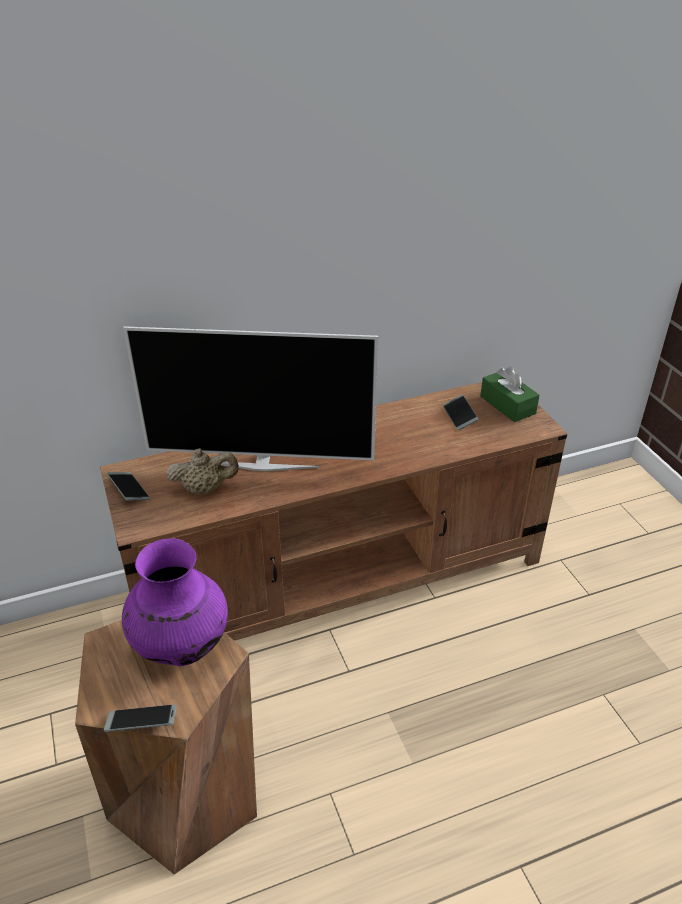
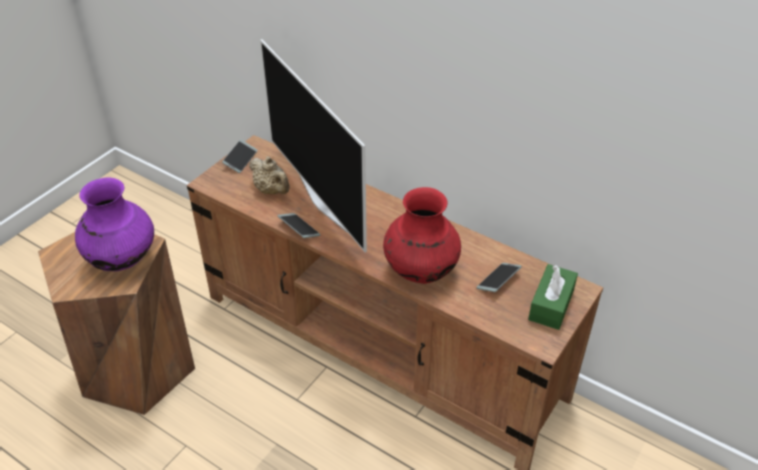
camera: 55 degrees right, 5 degrees up
(142, 722) = (53, 276): phone -> phone (299, 229)
(409, 449) = (420, 270): none -> red vase

